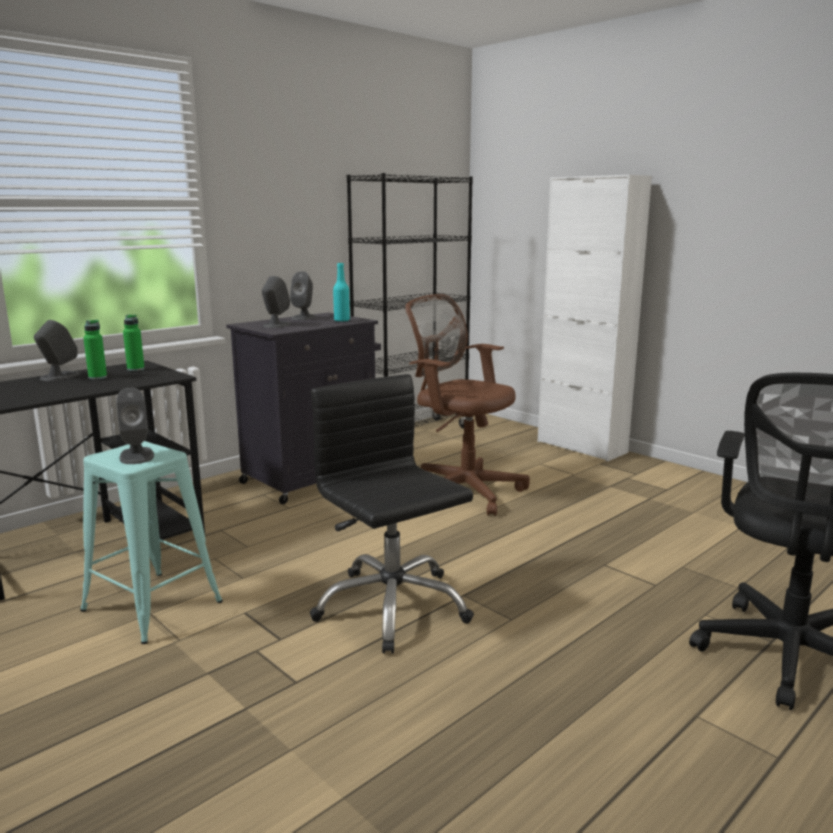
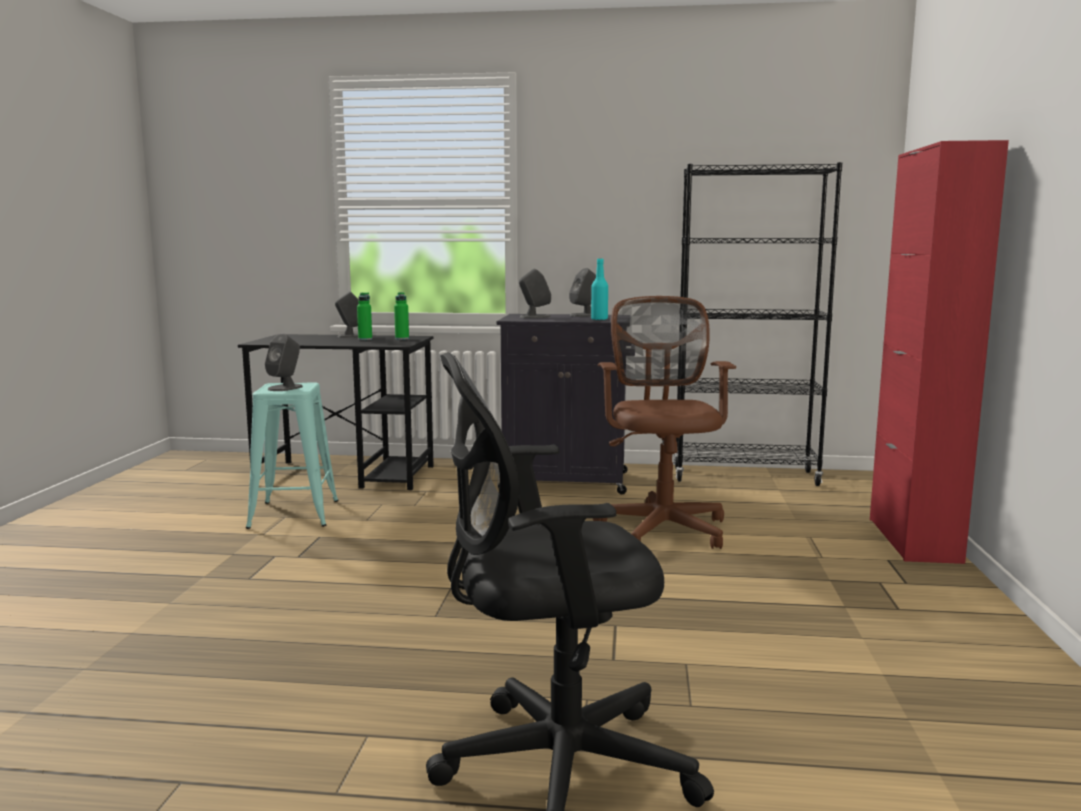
camera: 50 degrees right, 5 degrees down
(391, 607) = (391, 571): black office chair -> none
(581, 447) = (913, 540): white cabinet -> red cabinet

